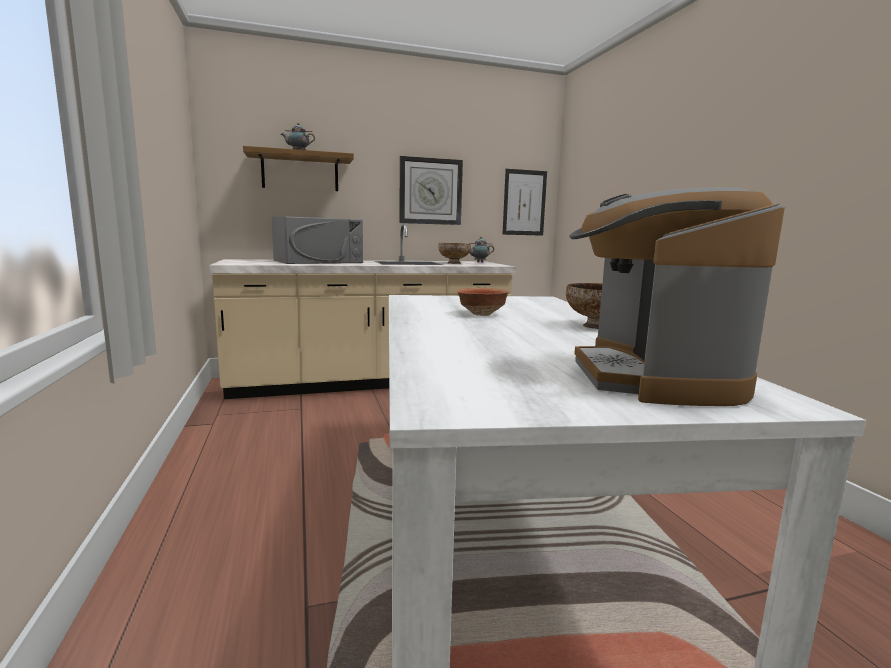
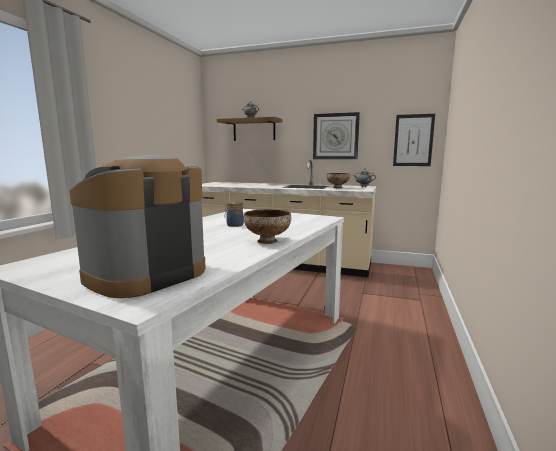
camera: 35 degrees right, 0 degrees up
(318, 261) = (253, 184): grey microwave -> none
(481, 314) = (234, 225): bowl -> jar

